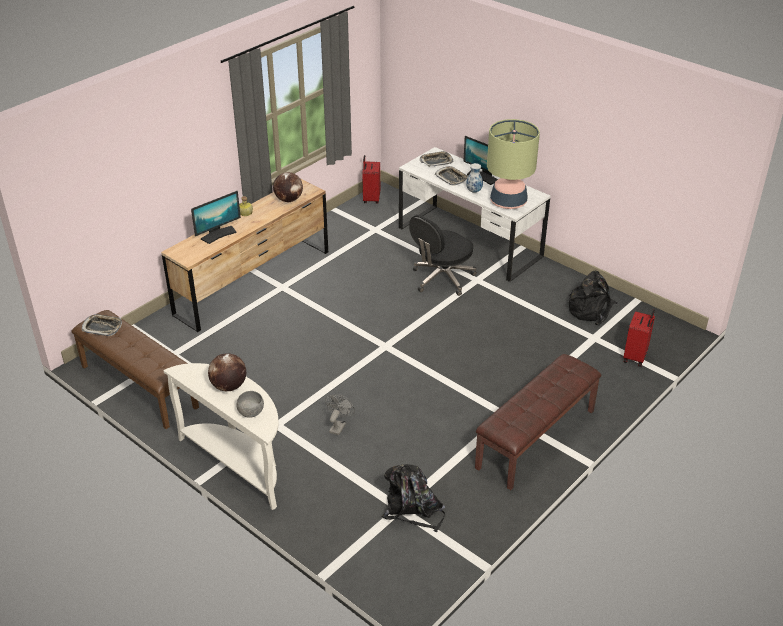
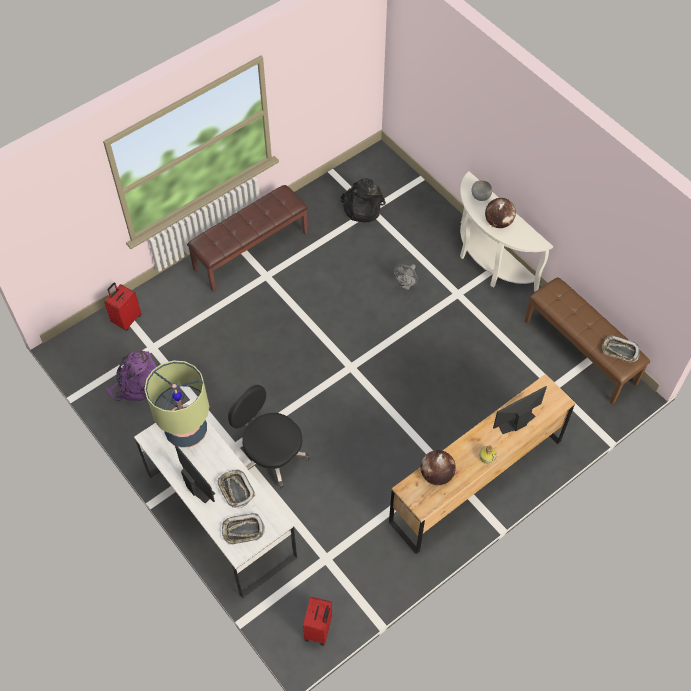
camera: 170 degrees left, 20 degrees up
(441, 278) = (271, 455): black office chair -> black office chair turned 105 degrees counterclockwise
(474, 191) = (217, 458): vase -> none
(591, 309) = (136, 384): black backpack -> purple backpack

